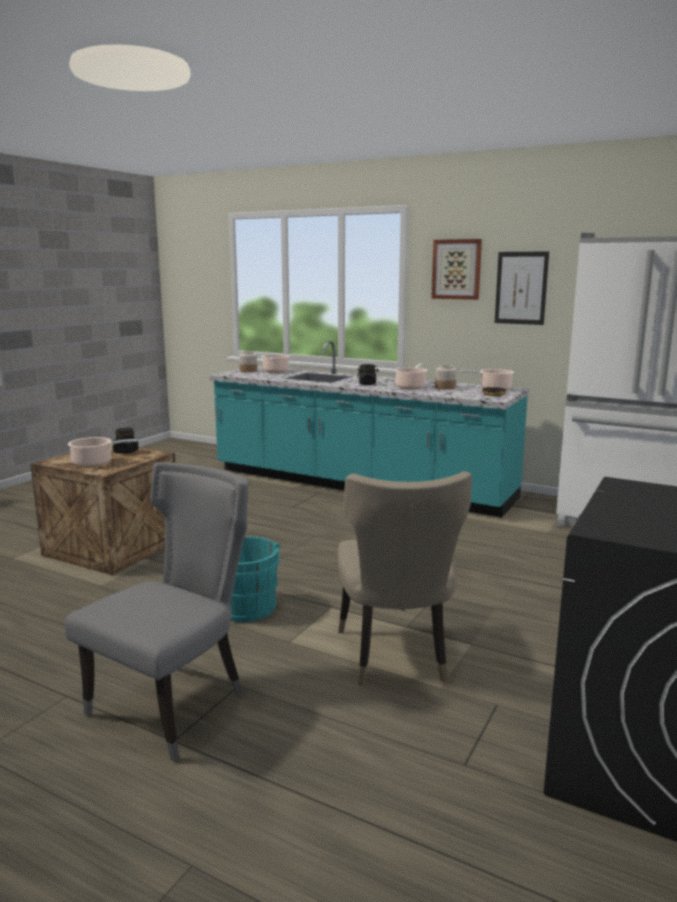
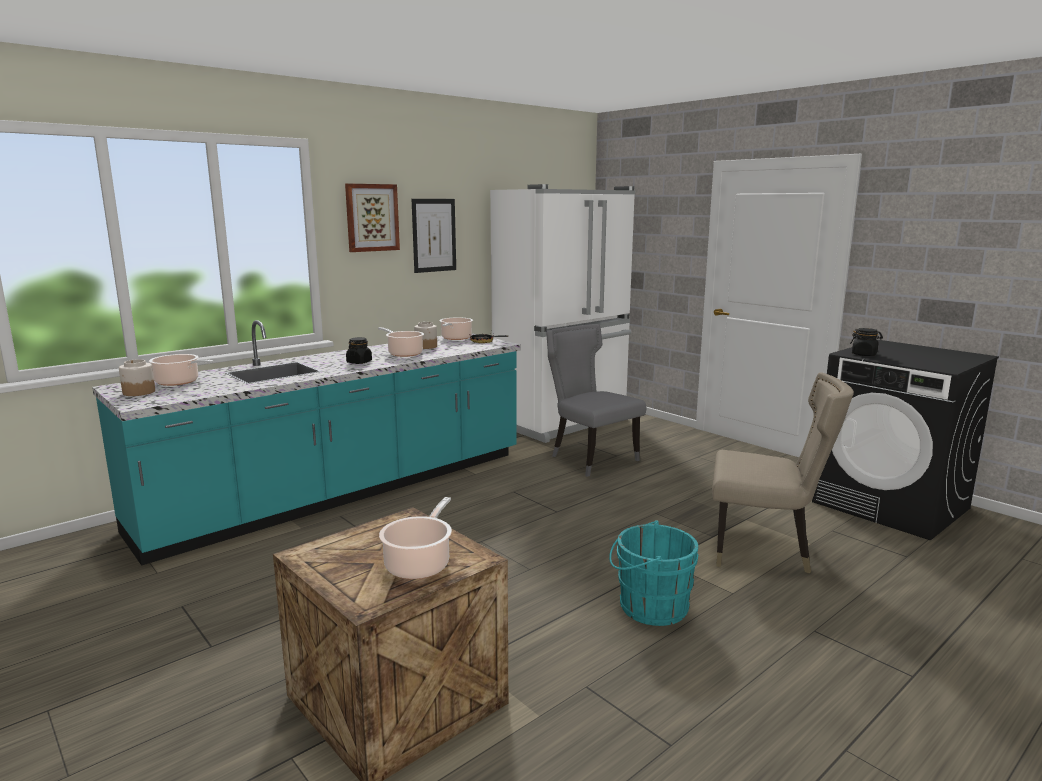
camera: 70 degrees left, 0 degrees up
(126, 452) = (371, 538): black jar -> black jar (864, 354)
(175, 704) = (852, 670): grey chair -> grey chair (590, 458)

